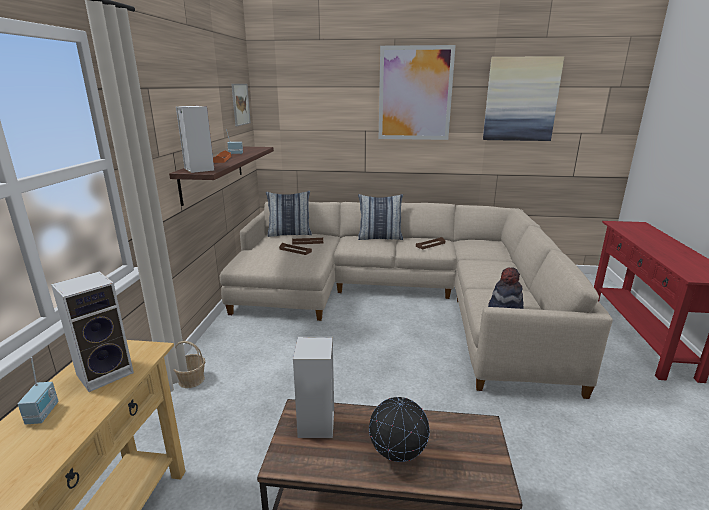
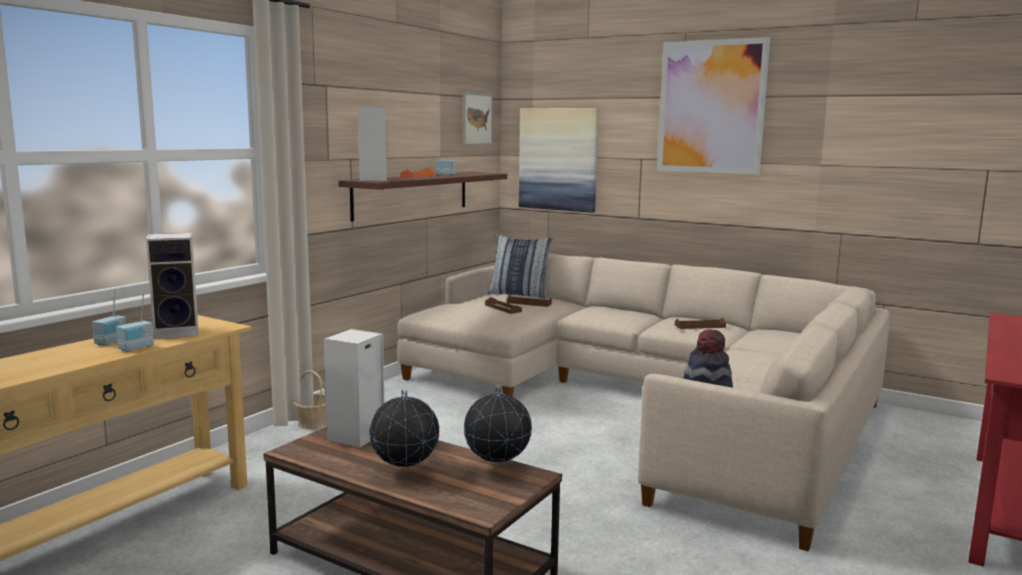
camera: 25 degrees right, 10 degrees down
(86, 416) = (137, 348): none -> radio
(380, 238) = (637, 312): pillow -> none
(454, 426) = (497, 468): none -> globe
(521, 99) = (876, 115): picture -> picture (558, 159)

